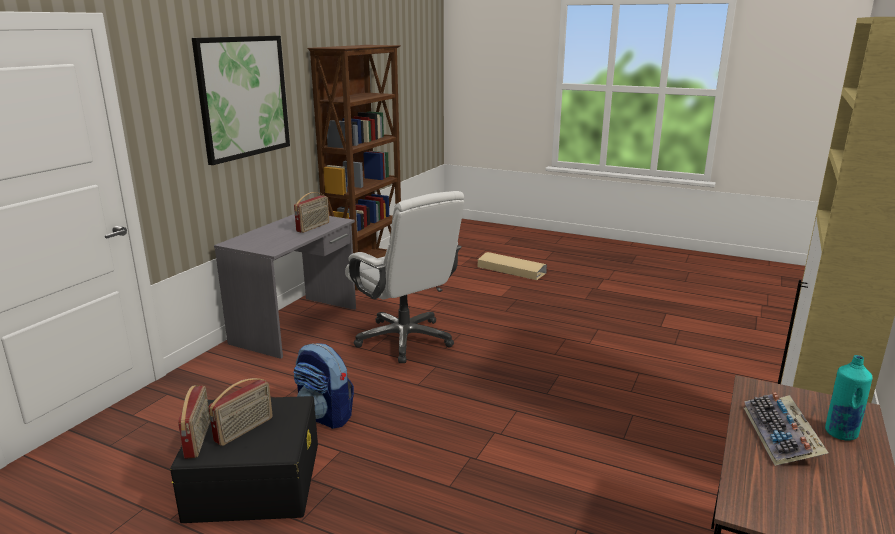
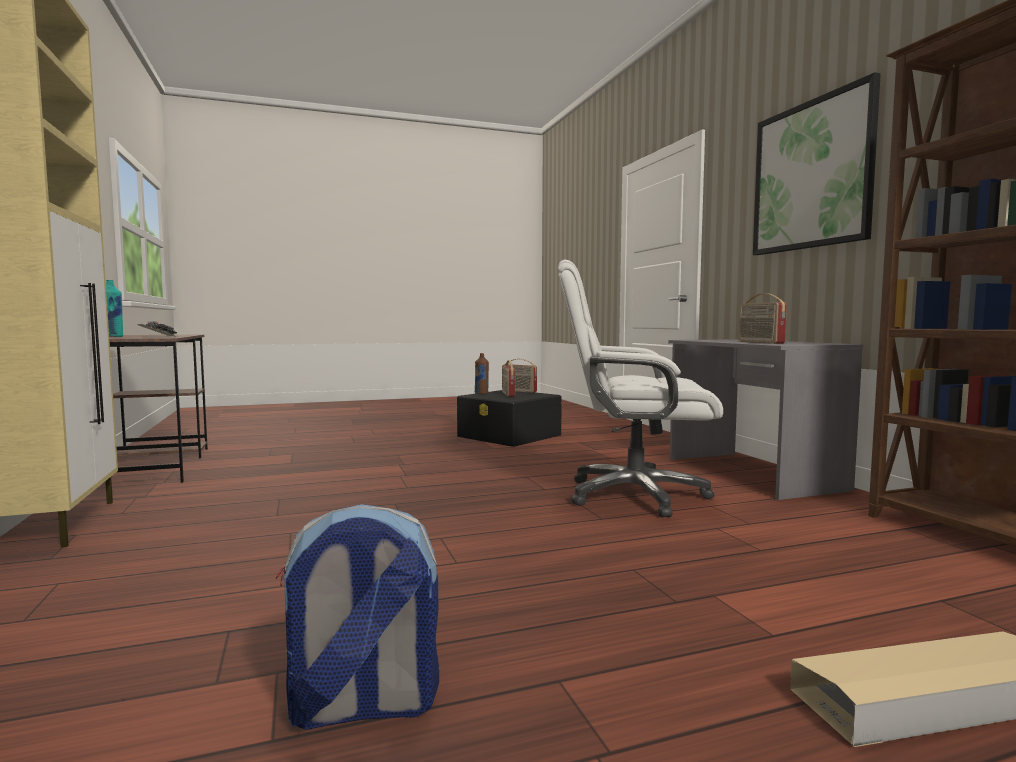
camera: 135 degrees right, 15 degrees down
(260, 451) = (481, 394): none -> brown bottle
(325, 416) = (542, 452): backpack -> backpack (361, 706)

